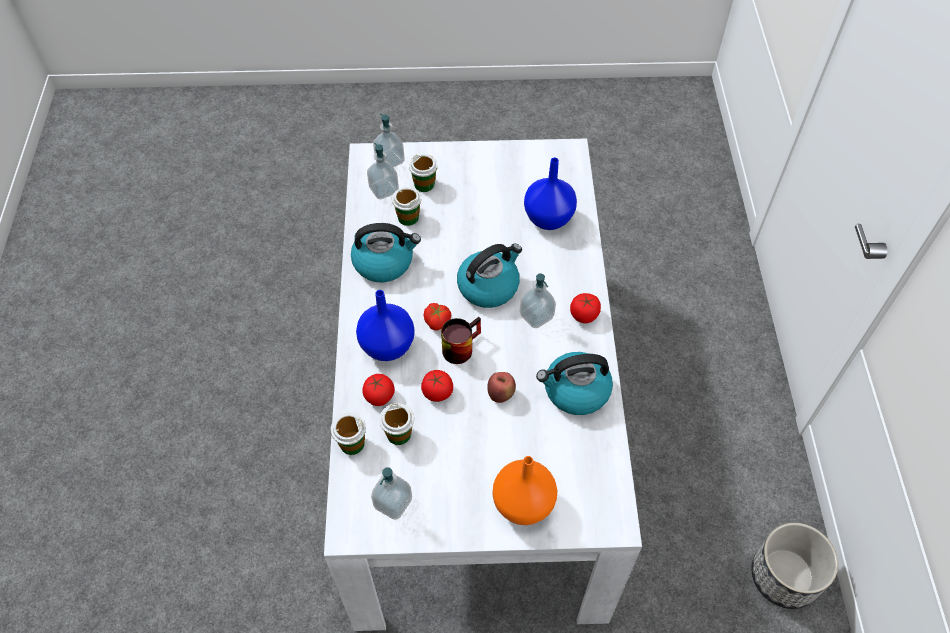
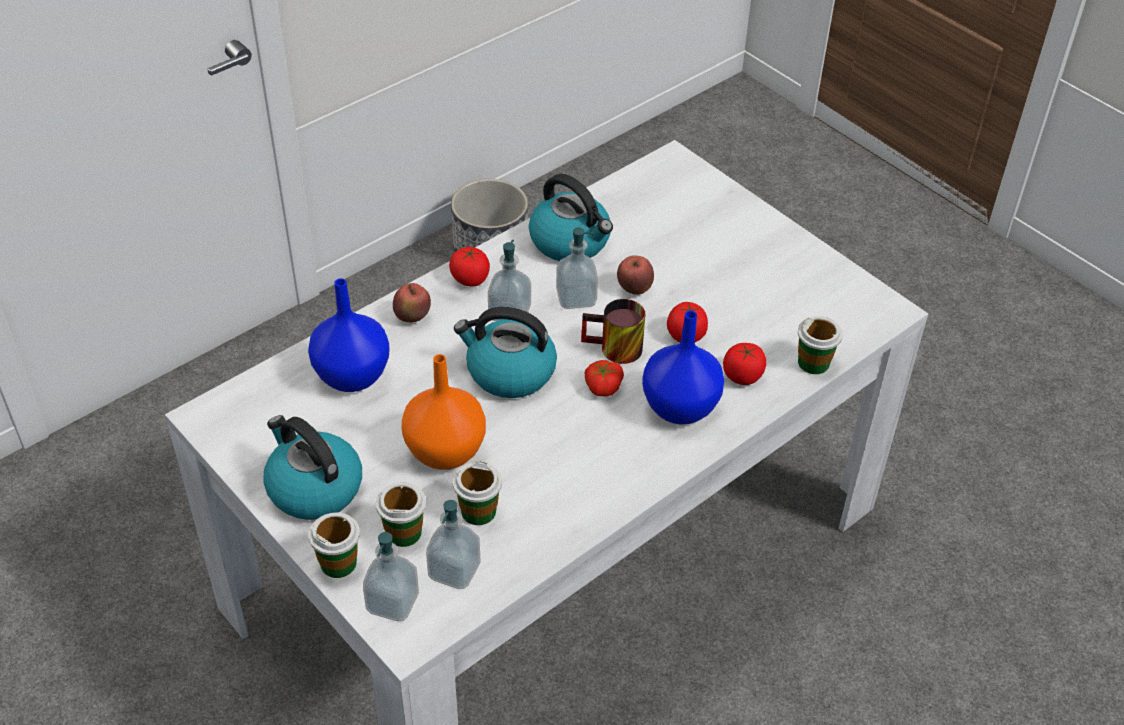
camera: 130 degrees left, 10 degrees down
(384, 262) = (572, 487): kettle -> kettle (313, 488)
(393, 503) = (828, 298): soap dispenser -> soap dispenser (576, 298)
(399, 434) = (762, 335): cup -> cup (338, 563)
(524, 505) = (724, 217): orange vase -> orange vase (445, 450)
(573, 268) = (412, 317): none -> apple

